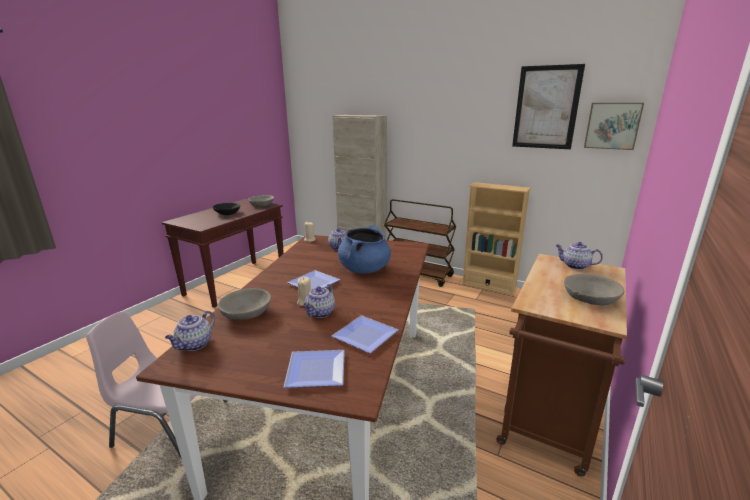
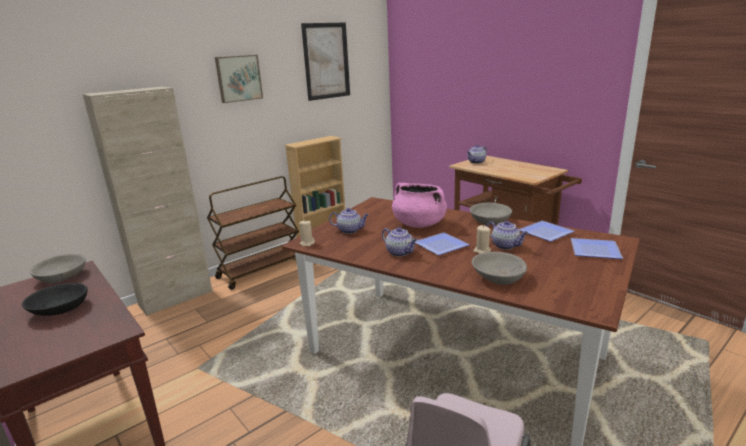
camera: 70 degrees left, 0 degrees up
(194, 345) = (560, 300): teapot -> teapot (400, 252)
(364, 269) = (418, 224): blue cooking pot -> pink cooking pot
(590, 299) = (525, 167): grey bowl -> grey bowl (490, 221)
(612, 125) = (369, 72): picture -> picture (238, 78)

